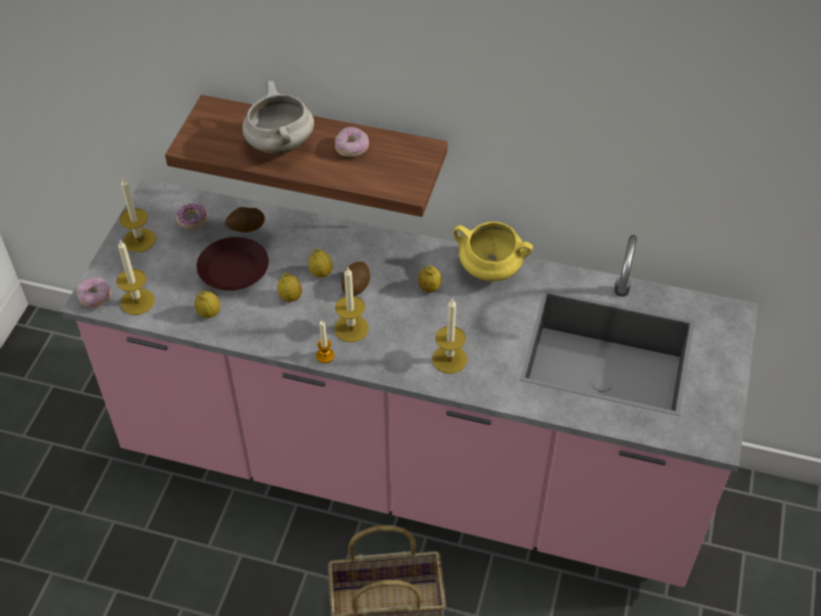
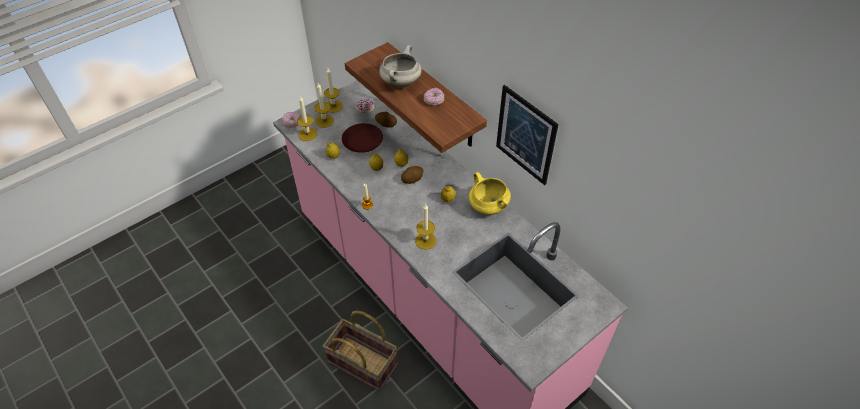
camera: 35 degrees right, 0 degrees up
(351, 328) = (391, 199): candle -> candle (324, 121)
(531, 135) = (525, 135): none -> picture

